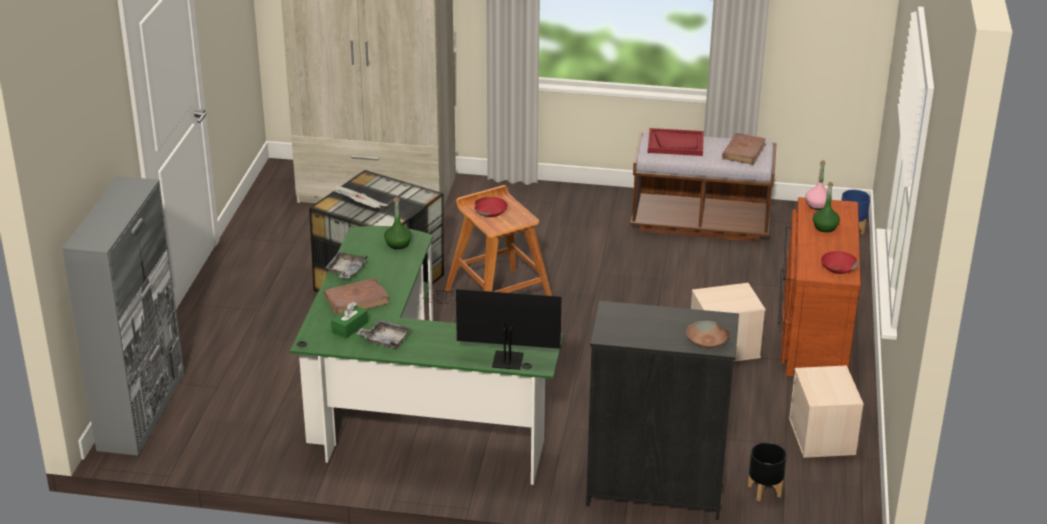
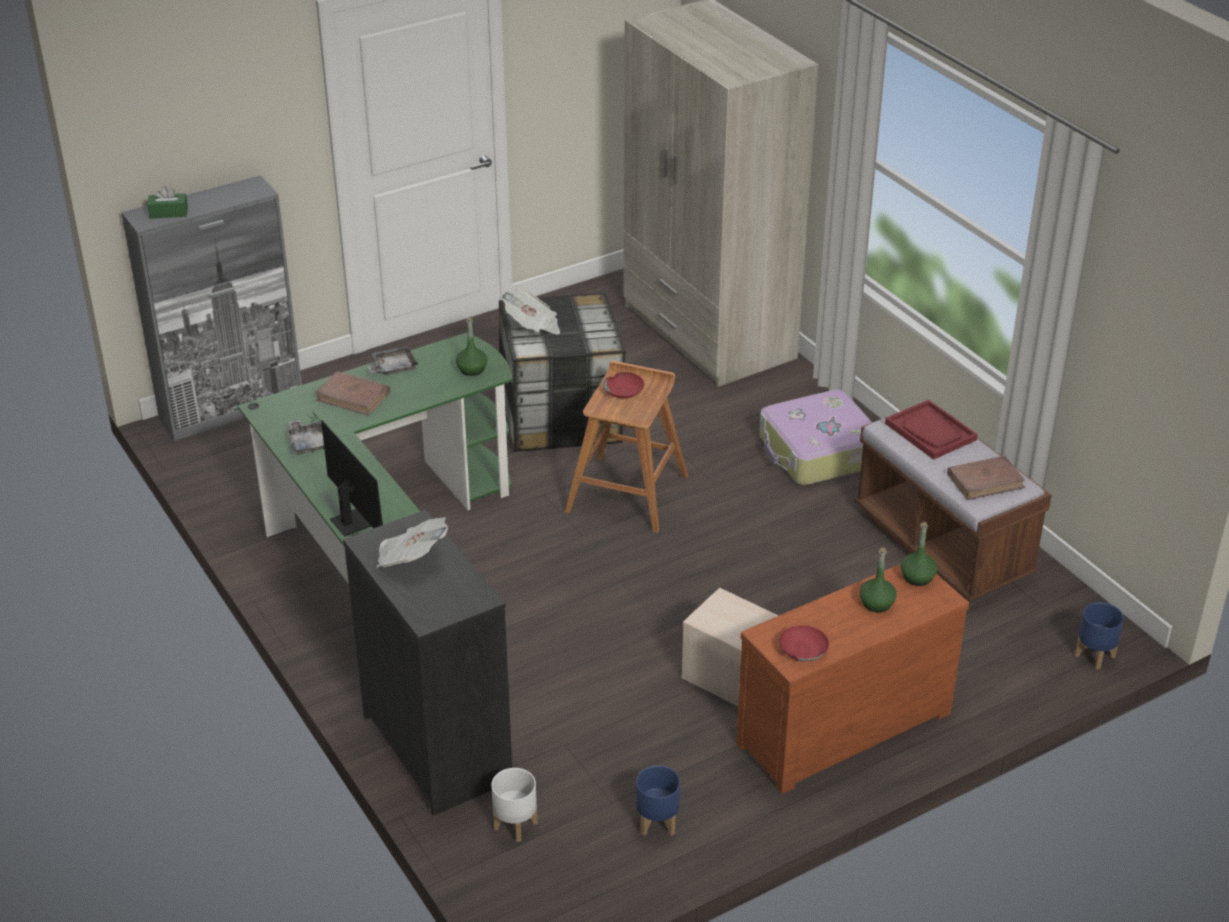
camera: 50 degrees right, 5 degrees up
(350, 327) = (306, 415): green tissue box -> green tissue box (168, 213)
(559, 216) = (818, 452): none -> suitcase
(647, 326) = (411, 558): none -> newspaper
(707, 341) = (427, 607): brown bowl -> none
(765, 490) = (516, 825): black planter -> white planter
(817, 205) = (917, 577): pink bottle -> green bottle
(823, 436) = (657, 823): beige storage box -> blue planter

